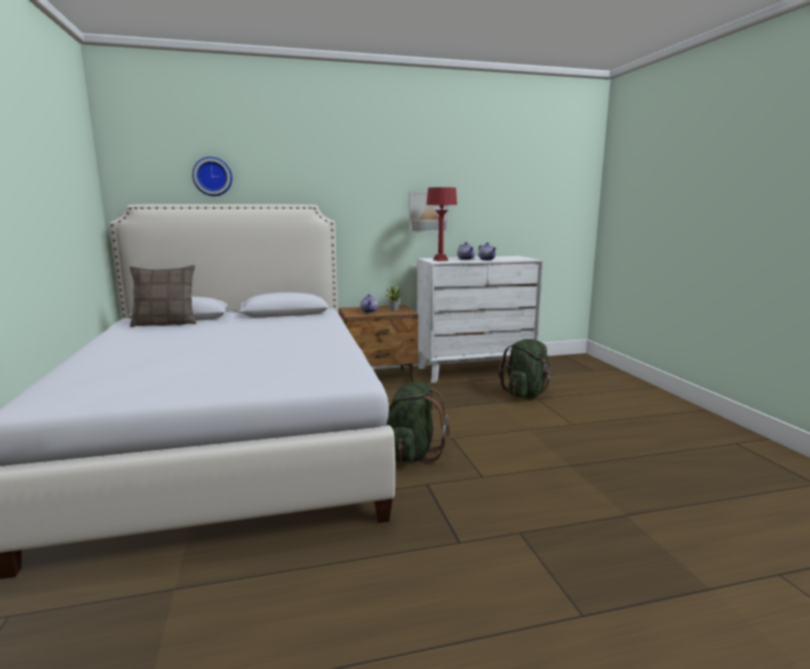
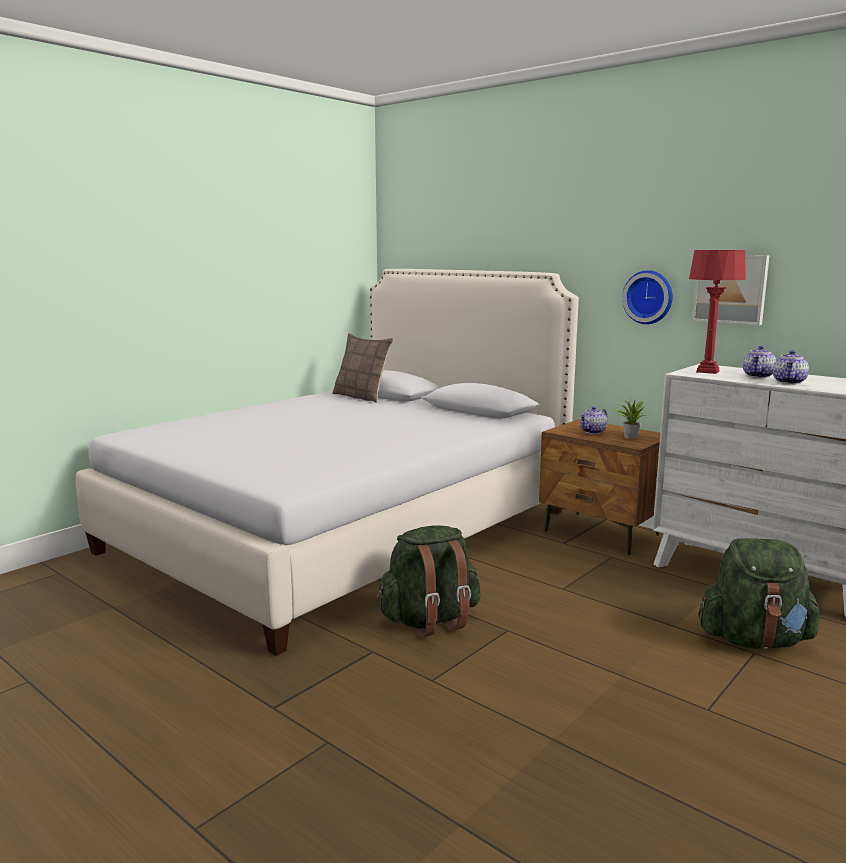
camera: 55 degrees right, 0 degrees up
(212, 176) = (463, 237): wall clock -> wall clock (649, 297)

